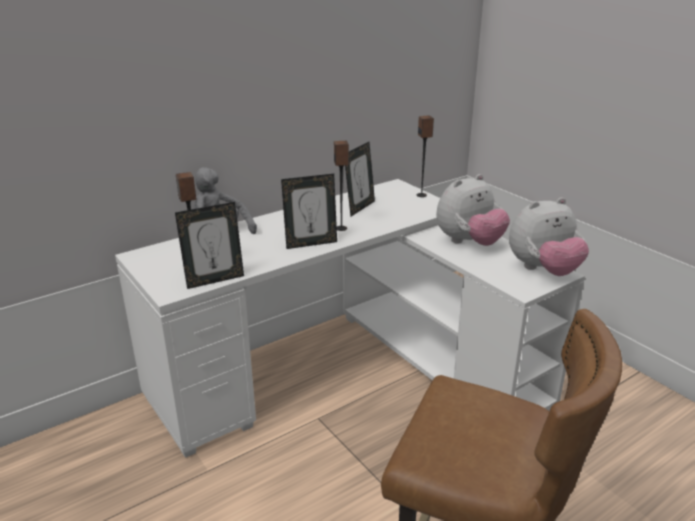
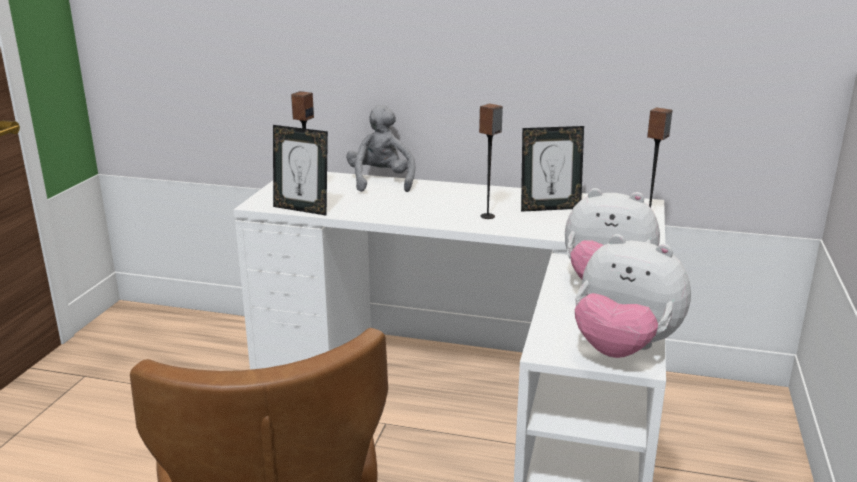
camera: 50 degrees right, 5 degrees down
(311, 243) = (431, 216): picture frame -> none

